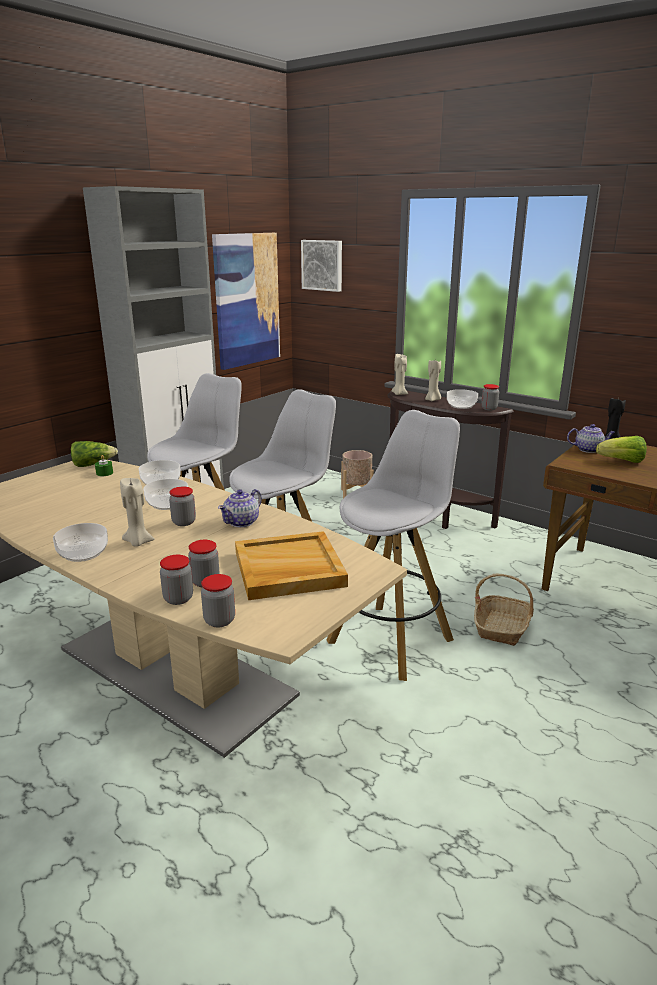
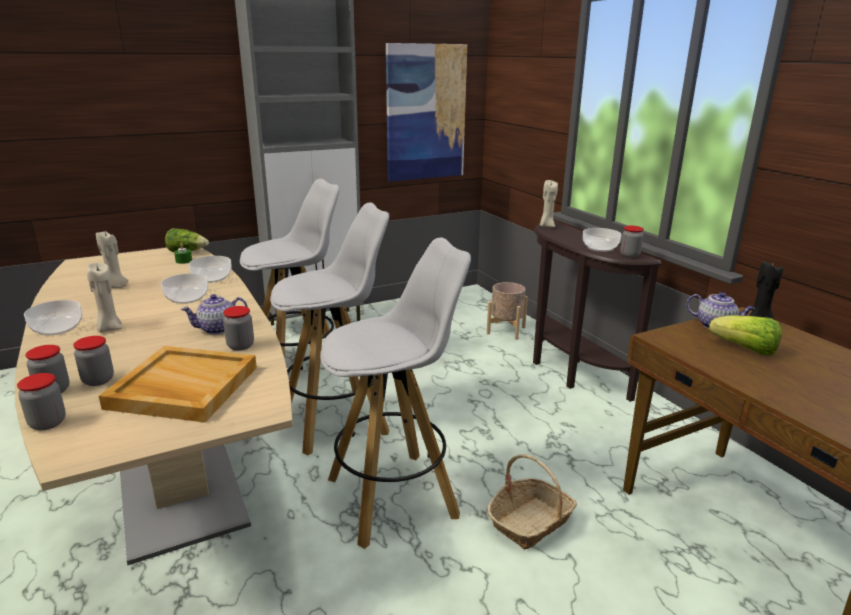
camera: 25 degrees right, 0 degrees up
(184, 522) = (172, 318): jar -> jar (240, 346)
(322, 265) = (511, 80): picture -> none
(433, 400) = (575, 237): beige candle -> beige candle (116, 287)

